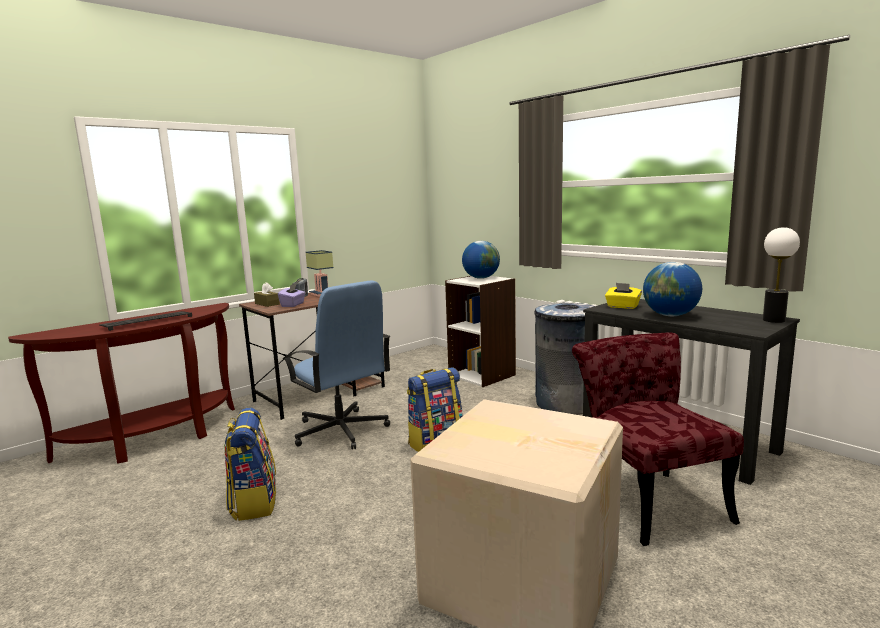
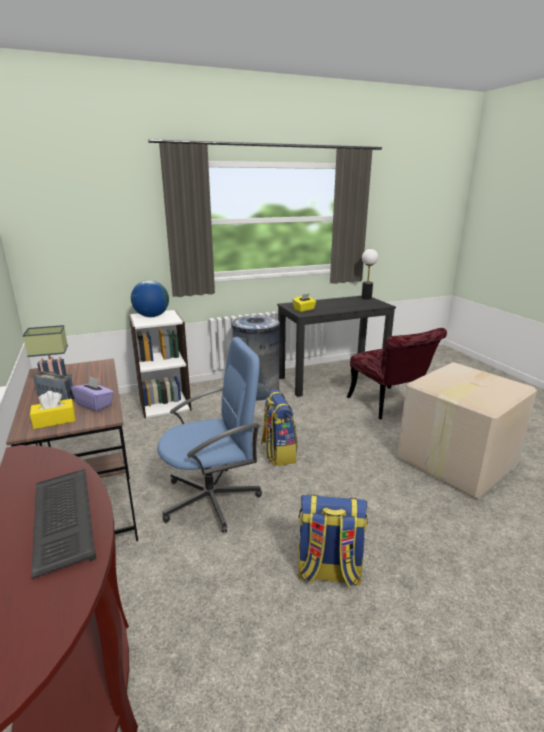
camera: 70 degrees left, 10 degrees up
(267, 304) = (54, 420): brown tissue box -> yellow tissue box
(648, 498) = (389, 406): red chair -> red chair turned 120 degrees counterclockwise
(670, 315) = (338, 307): globe -> none

